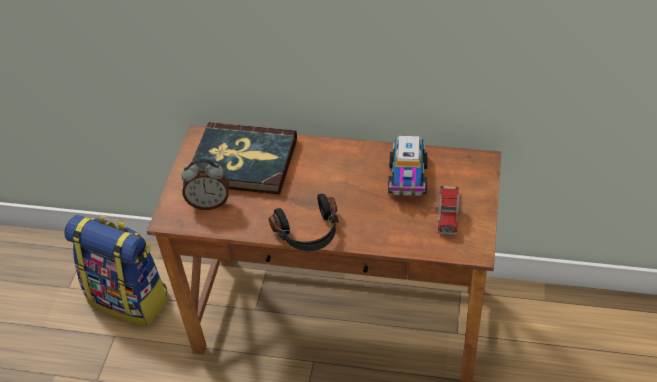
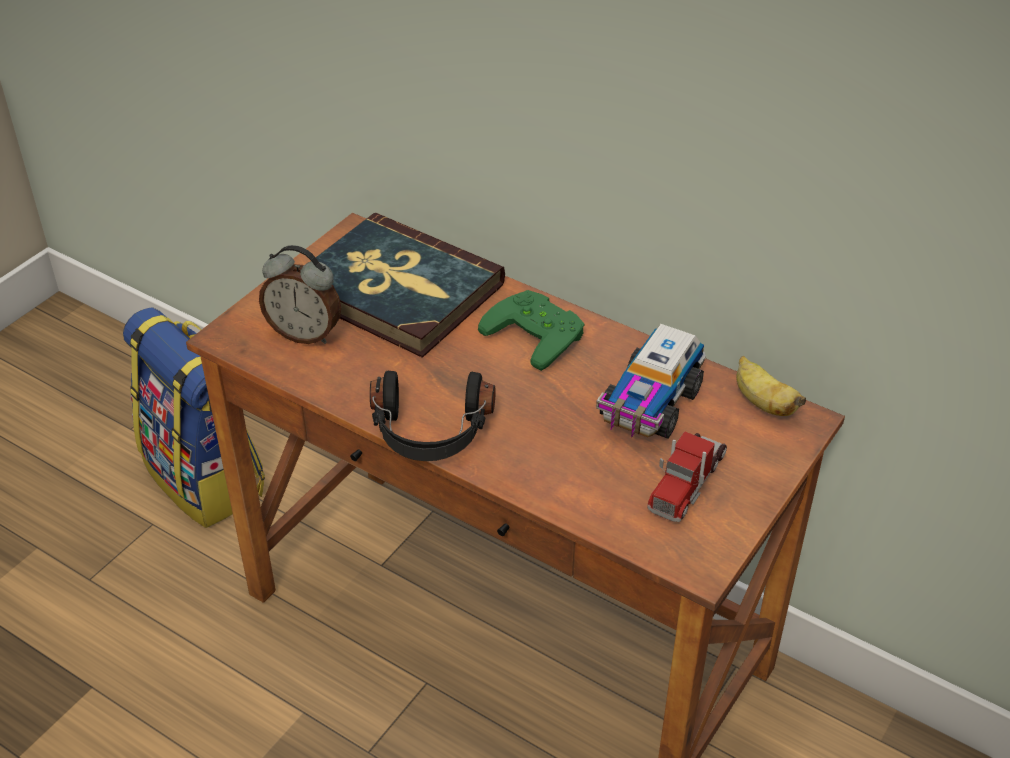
camera: 20 degrees right, 5 degrees down
(331, 159) = (539, 332): none -> green game controller
(460, 158) = (762, 403): none -> banana

